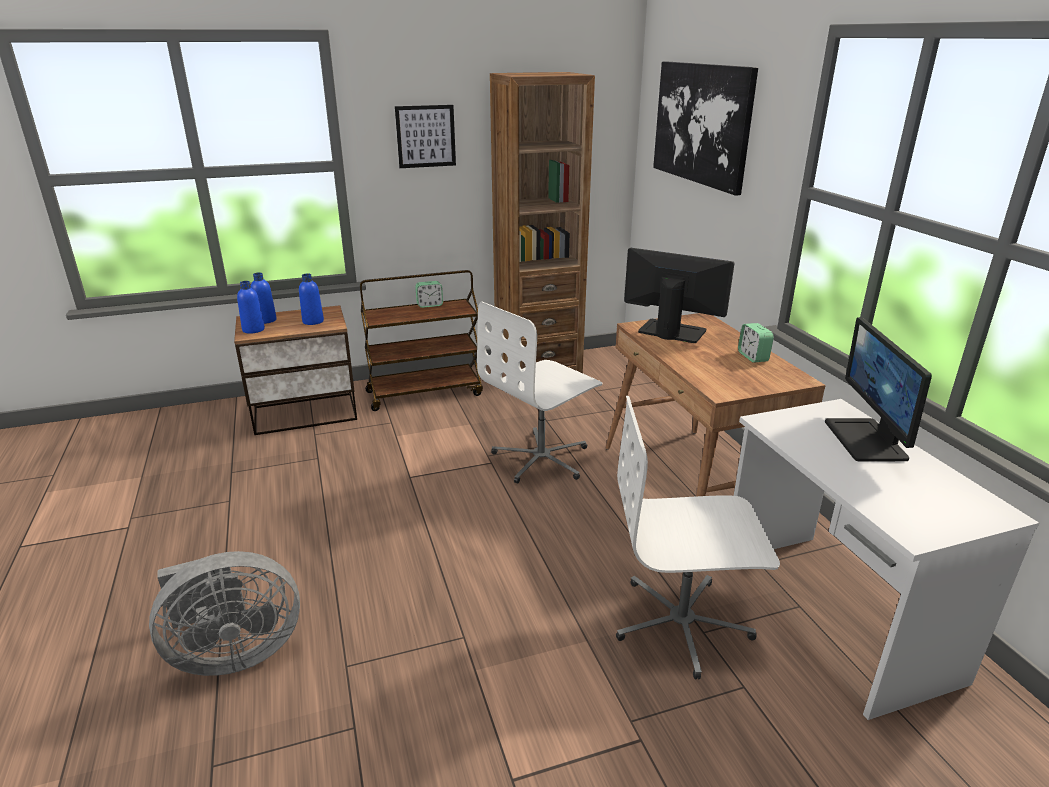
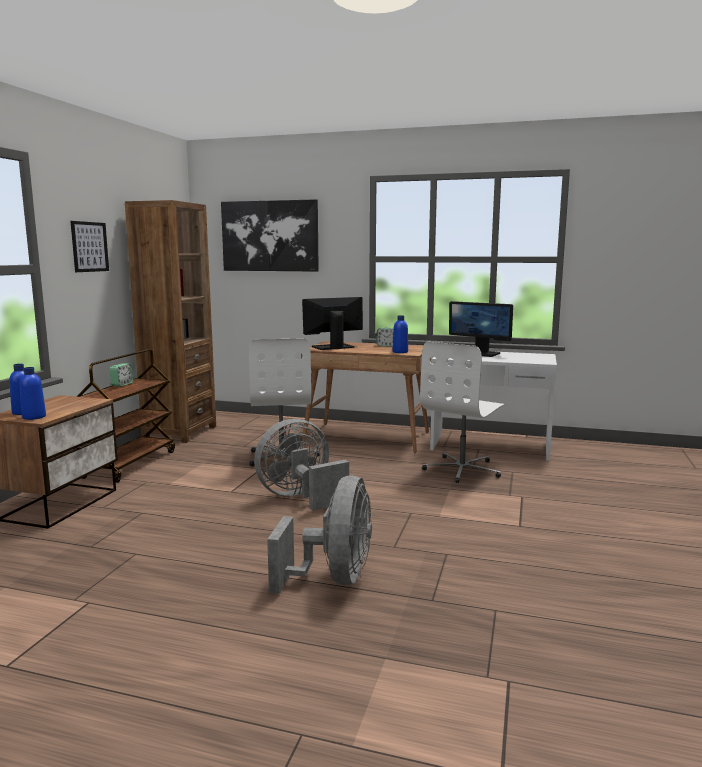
camera: 55 degrees left, 15 degrees down
(313, 321) = (71, 403): blue bottle -> blue bottle (400, 352)
(434, 527) = (300, 497): none -> grey fan

